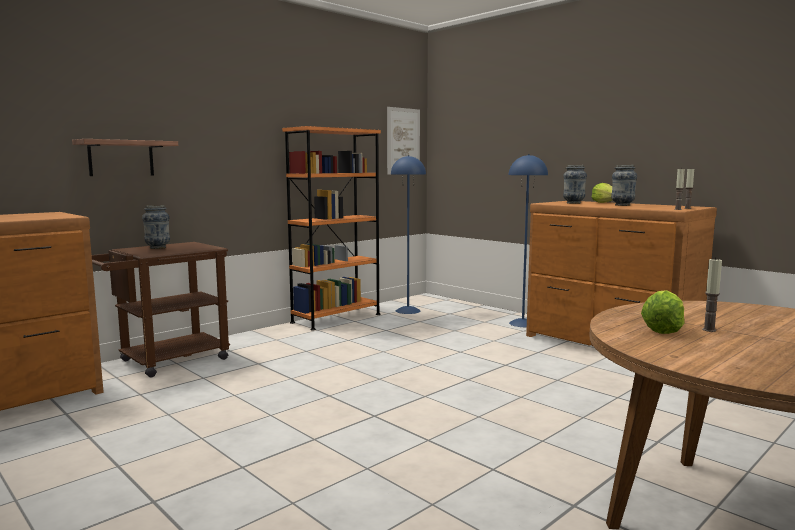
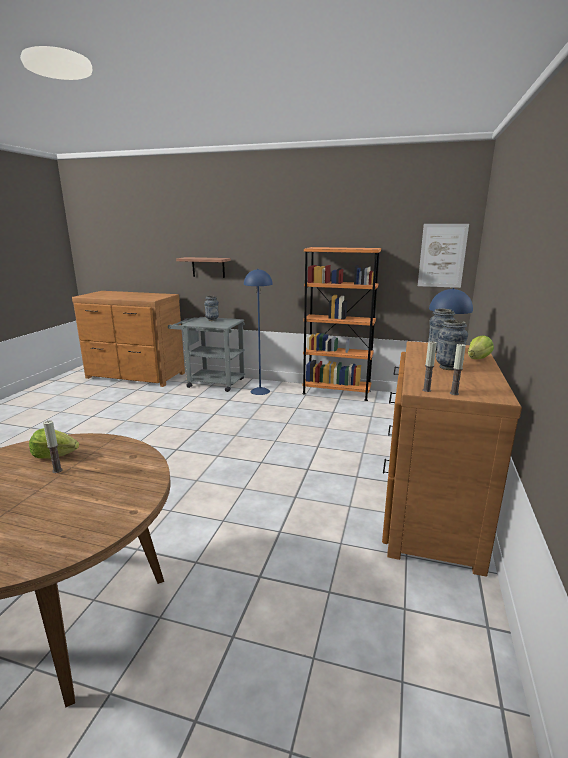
camera: 60 degrees right, 10 degrees up
(165, 362) = (211, 382): brown cart -> grey cart
(408, 310) = (392, 406): blue floor lamp -> blue floor lamp (260, 391)

